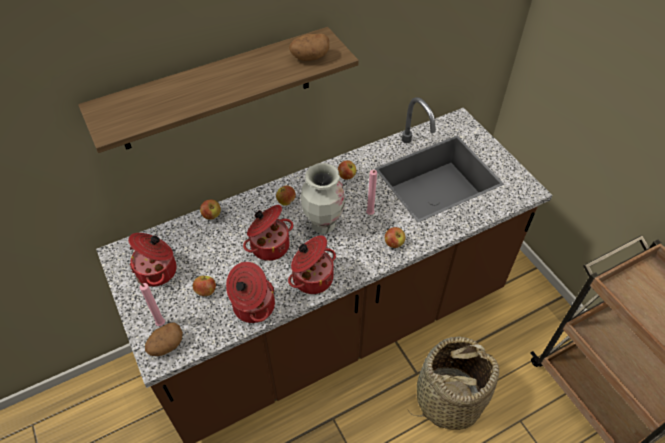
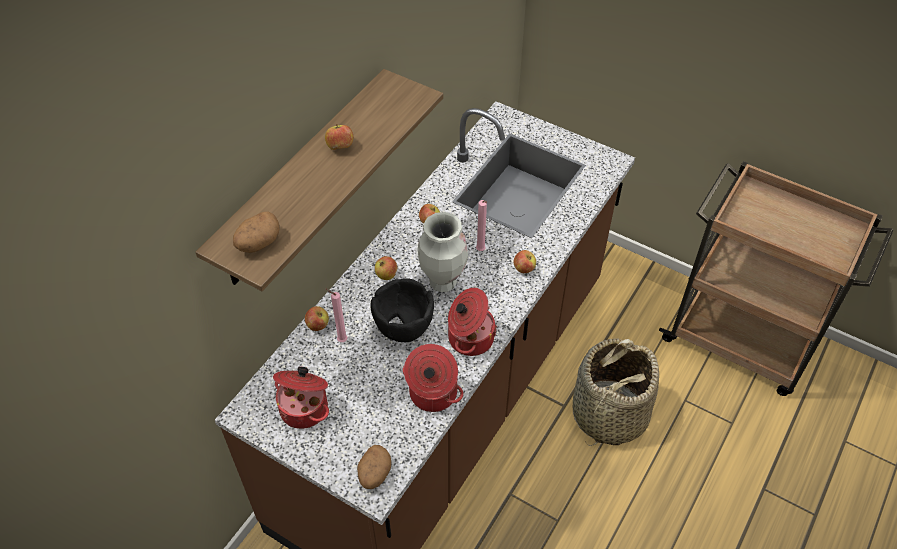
camera: 30 degrees left, 0 degrees up
(160, 322) = (349, 456): pink candle -> pink candle (340, 340)
(206, 291) = (373, 403): apple -> apple (340, 147)
(269, 245) = (403, 327): cooking pot -> black bowl
(309, 57) = (394, 108): potato -> potato (258, 243)

